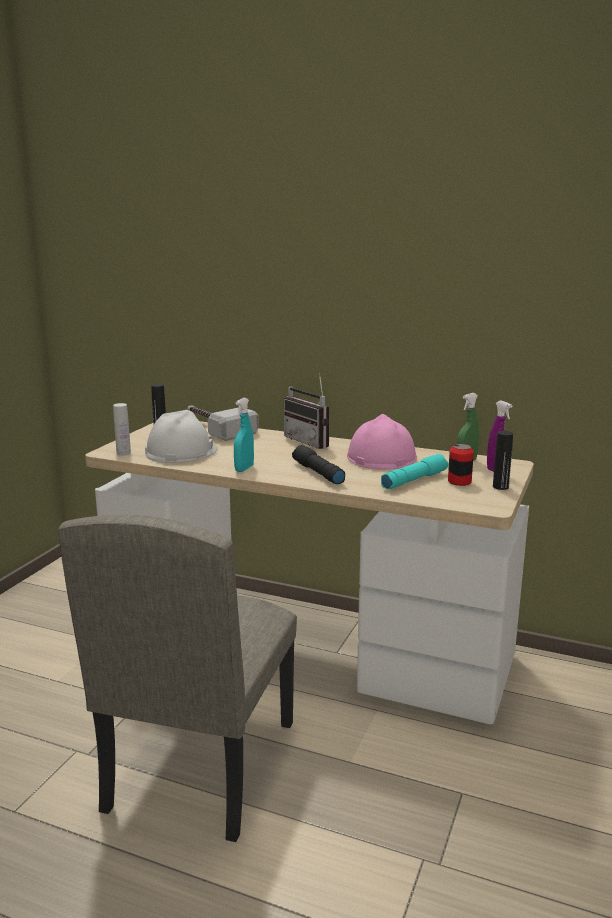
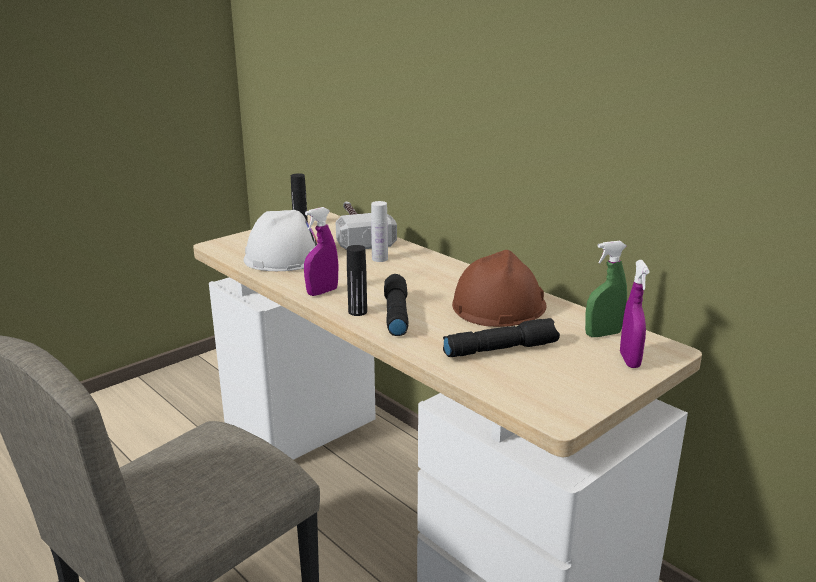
camera: 25 degrees right, 5 degrees up
(123, 453) = (229, 249): white bottle -> white bottle (379, 259)
(244, 469) = (322, 292): turquoise spray bottle -> purple spray bottle
(312, 441) = (441, 268): radio -> none
(381, 457) = (498, 306): pink hard hat -> brown hard hat
(414, 480) = (500, 349): turquoise flashlight -> black flashlight
(459, 481) = (559, 364): can -> none
(500, 487) = (608, 385): black bottle -> black bottle (357, 312)

